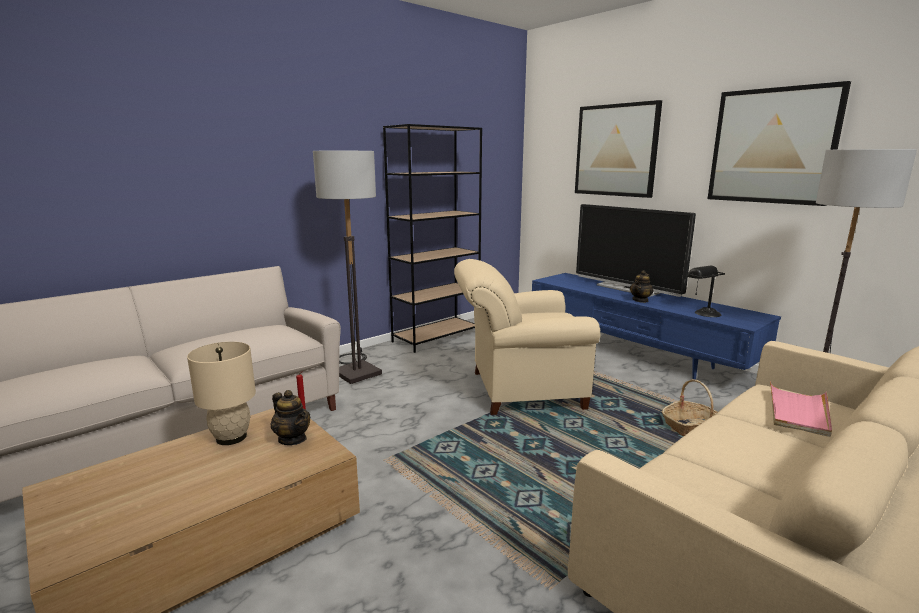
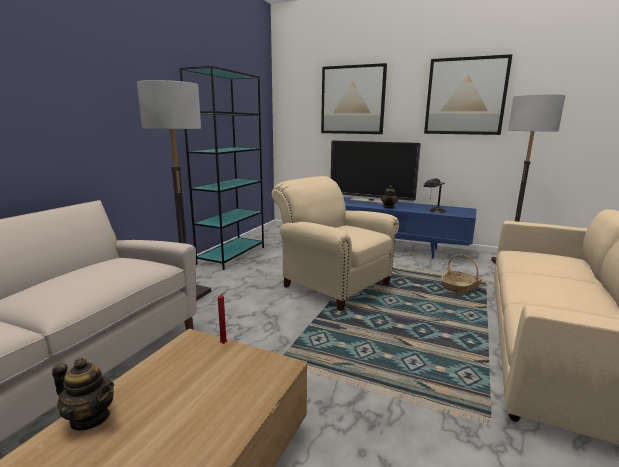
camera: 25 degrees left, 0 degrees up
(231, 437) = (160, 377): beige table lamp -> none
(292, 439) = (229, 361): teapot -> teapot (90, 418)
(436, 337) = (231, 255): beige bookcase -> turquoise bookcase
(520, 390) = (332, 284): beige armchair -> beige armchair turned 75 degrees clockwise
(798, 411) = (546, 262): pink tray -> none

